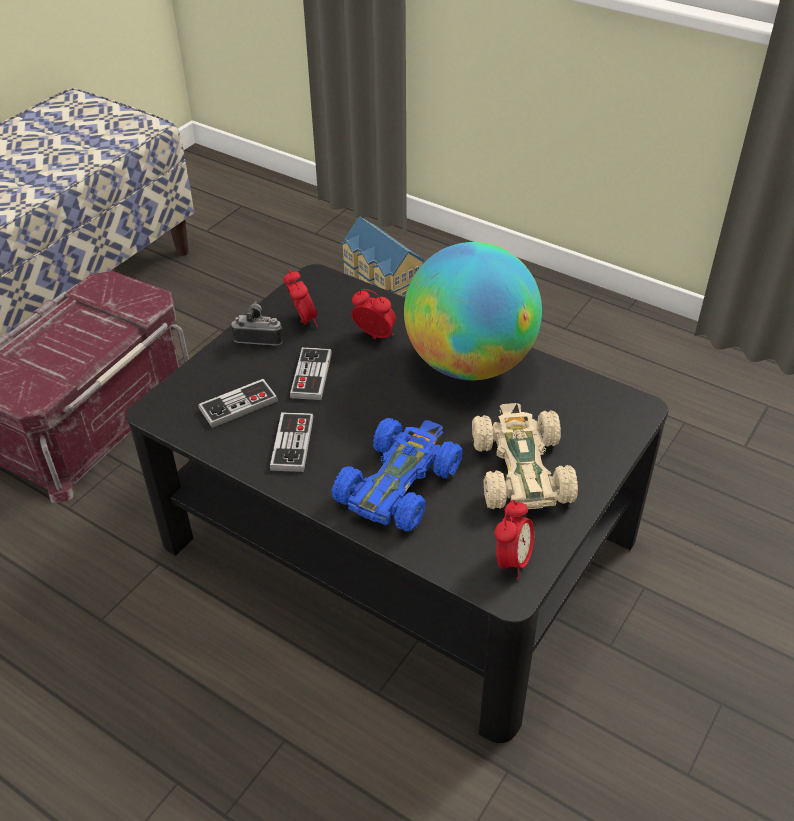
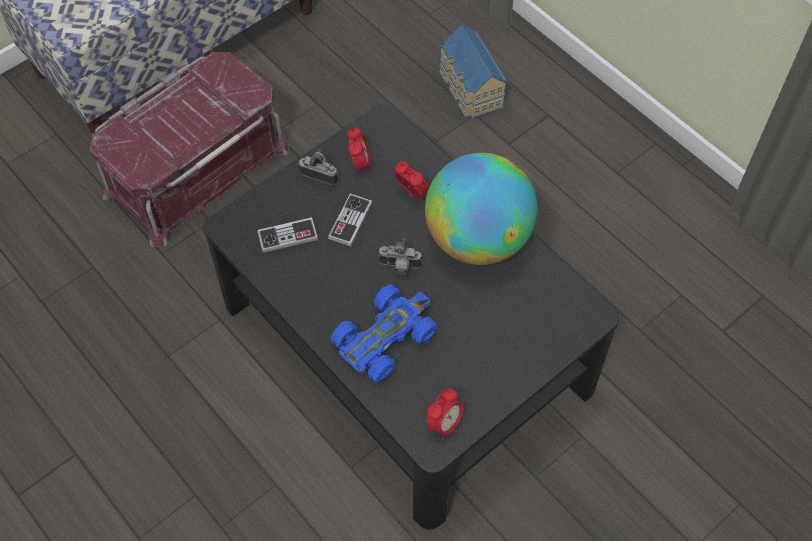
camera: 15 degrees right, 15 degrees up
(292, 443) = (318, 282): game controller -> none
(388, 408) = (399, 267): none -> camera
(520, 469) = (479, 348): beige toy car -> none

